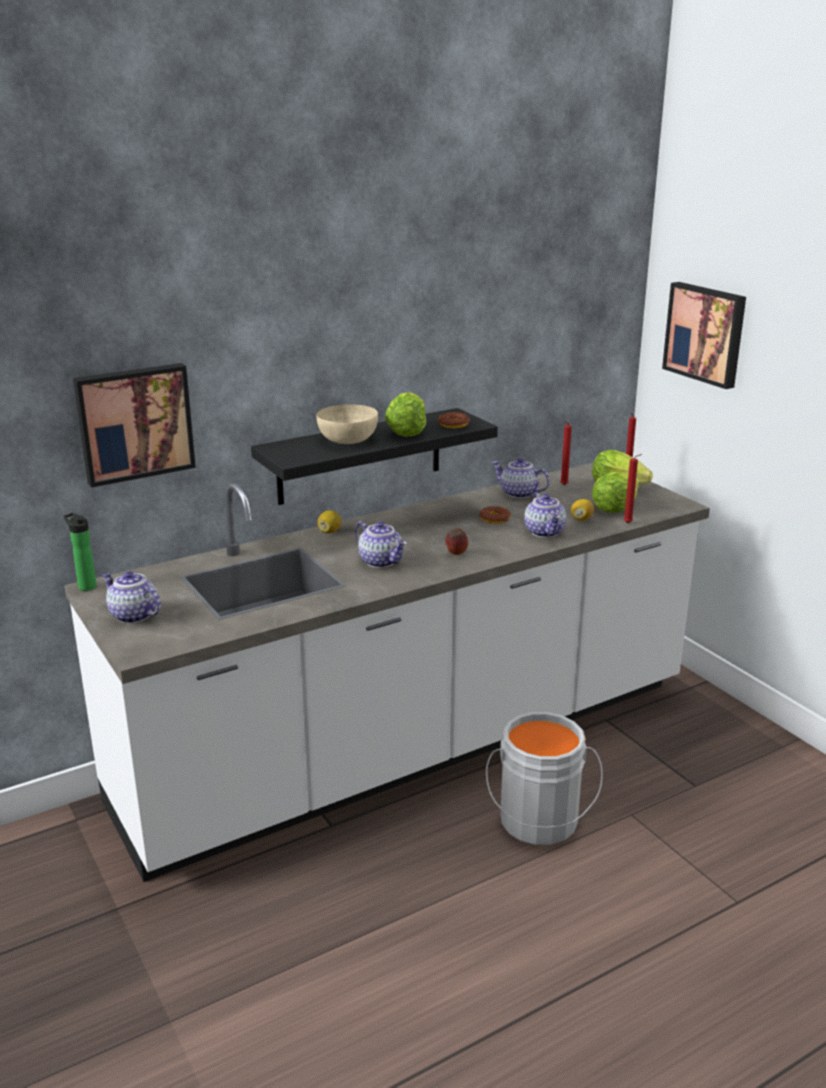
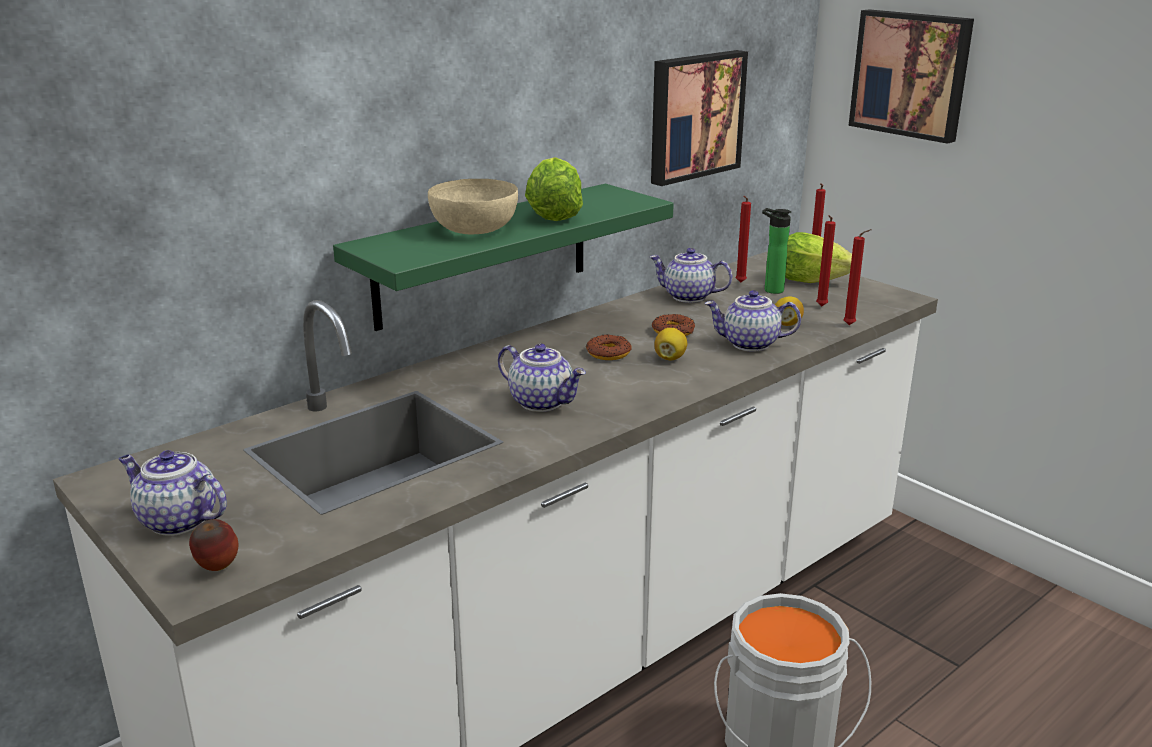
camera: 10 degrees left, 0 degrees up
(85, 586) = (89, 478): bottle -> bottle (771, 290)
(134, 423) = (152, 212): picture -> picture (694, 116)
(329, 532) = (451, 365): lemon -> lemon (670, 358)
(360, 456) = (483, 255): black shelf -> green shelf
(453, 424) = (613, 203): donut -> donut (608, 353)
(456, 554) = (643, 384): apple -> apple (217, 569)
(545, 532) = (749, 344): teapot -> teapot turned 120 degrees clockwise
(614, 508) = (820, 307): lettuce -> red candle

